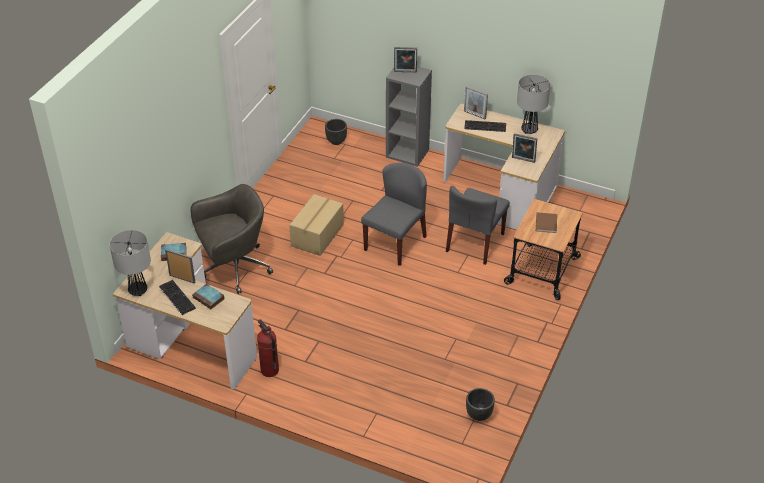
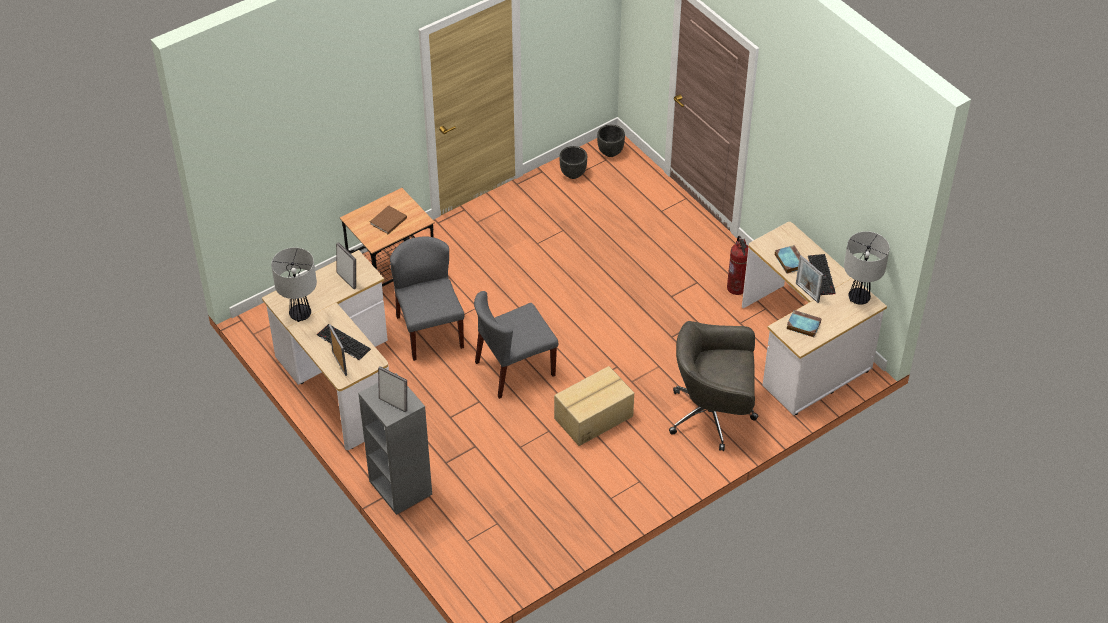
camera: 150 degrees left, 5 degrees up
(336, 141) = (474, 551): black planter -> black planter (610, 152)
(475, 243) = (429, 331): grey chair -> grey chair turned 75 degrees counterclockwise

